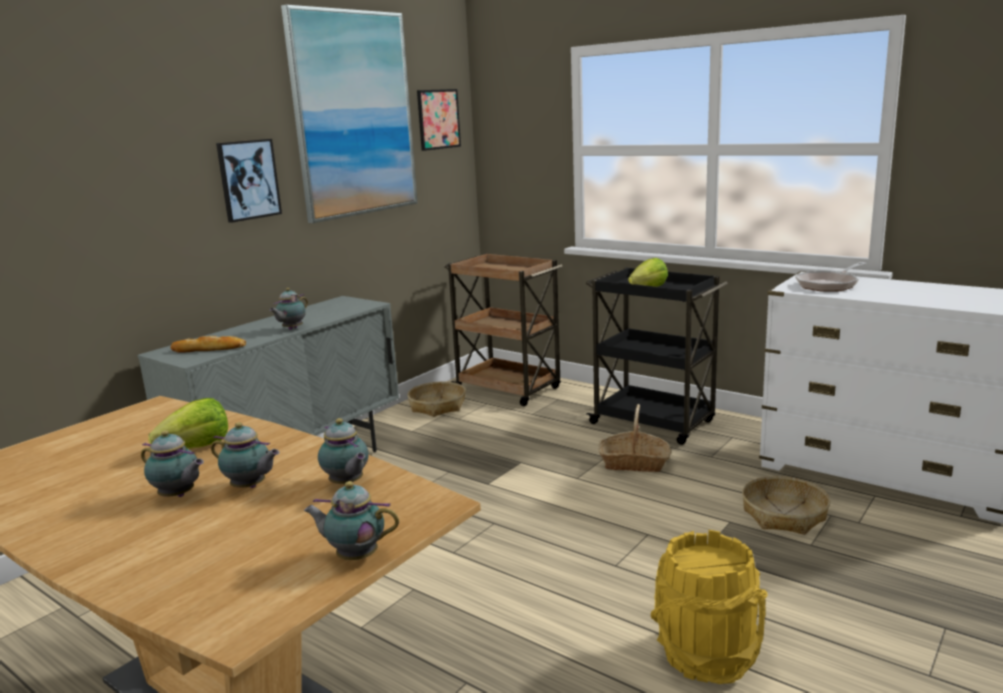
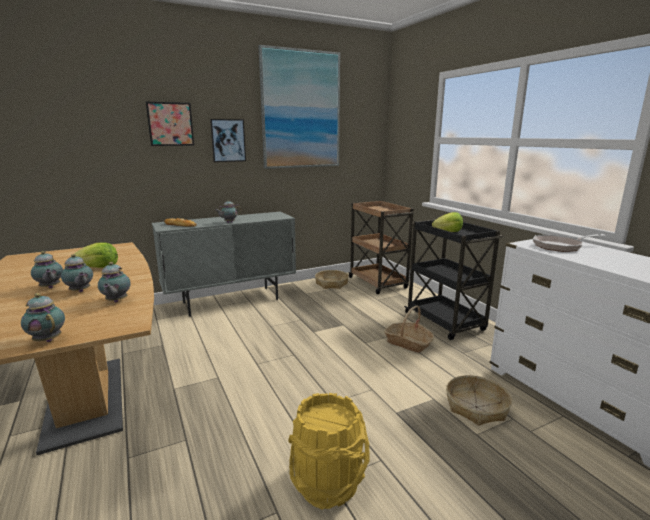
camera: 25 degrees right, 0 degrees up
(438, 119) = (362, 118): picture -> picture (170, 124)

